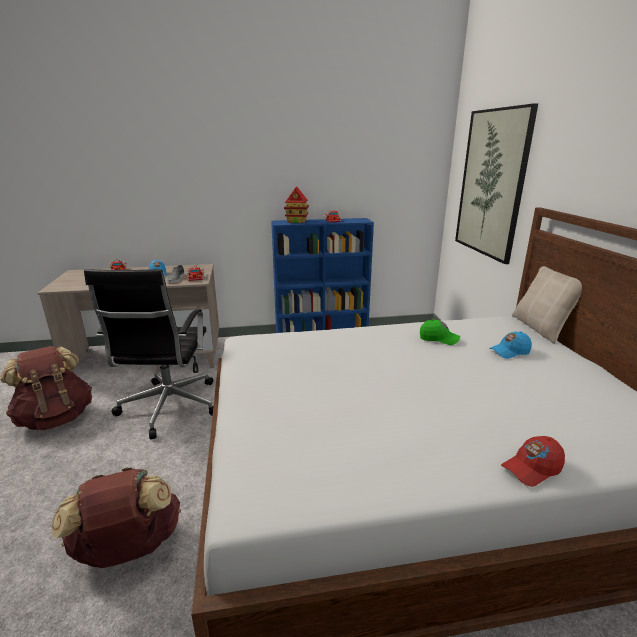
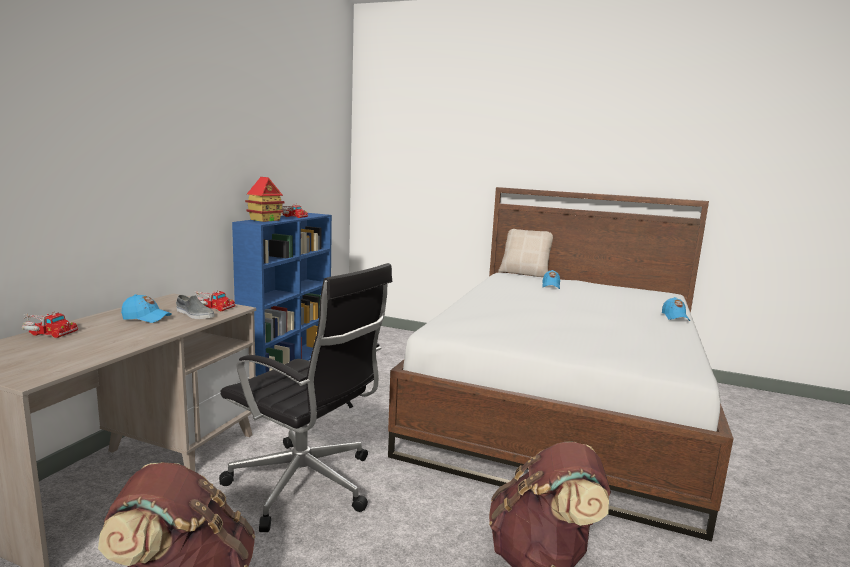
camera: 60 degrees left, 10 degrees down
(439, 339) = (513, 291): green cap -> none
(491, 184) = (425, 172): picture -> none
(532, 468) = (675, 317): red cap -> blue cap

